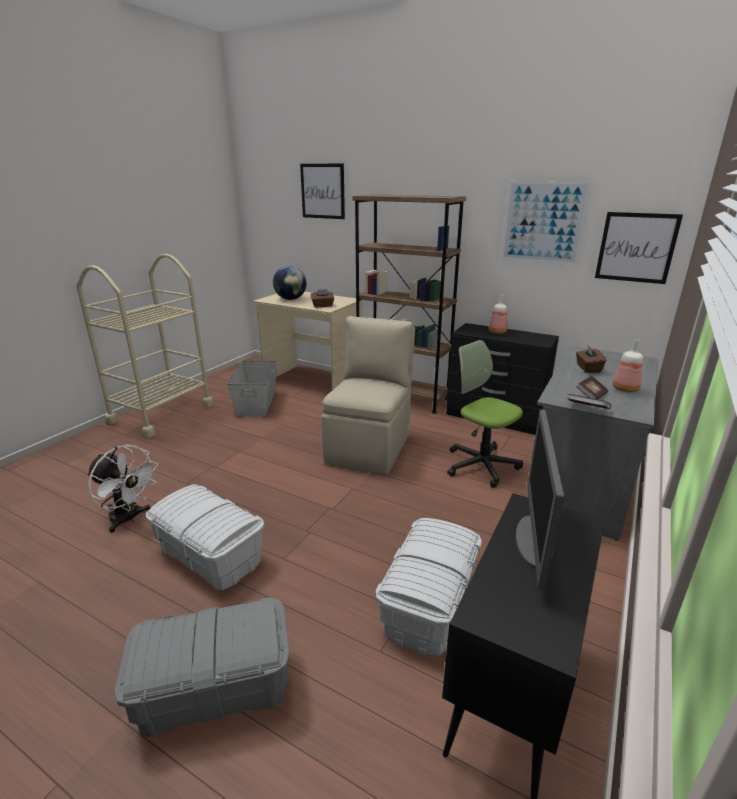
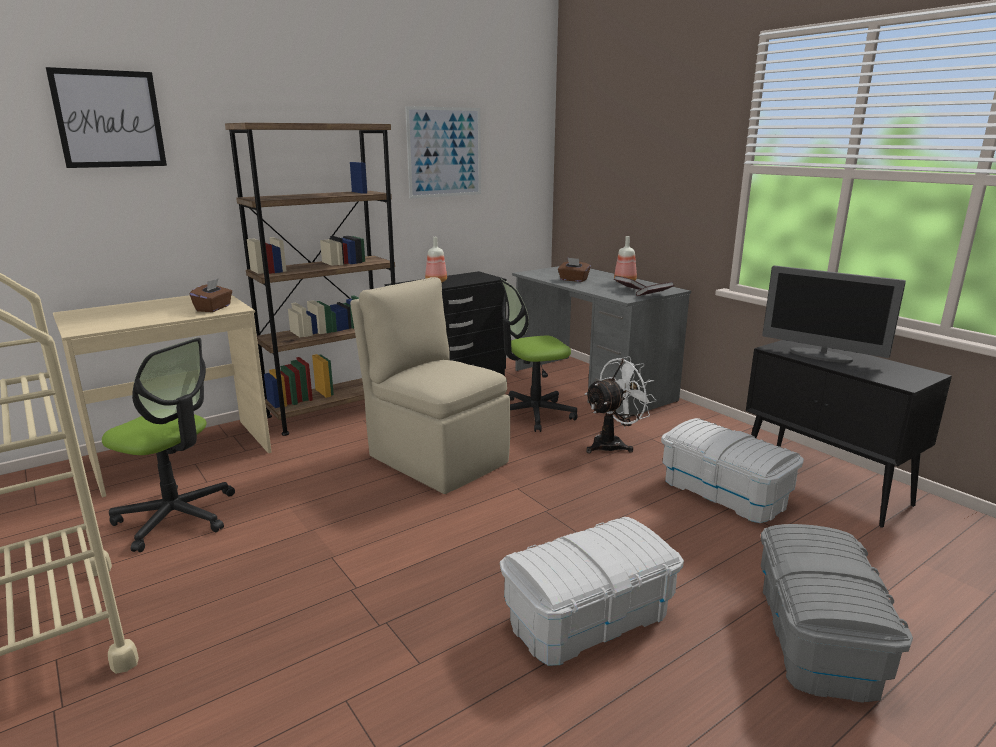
camera: 65 degrees left, 5 degrees down
(129, 519) = (439, 705): white fan -> white fan (613, 444)
(256, 403) = (176, 517): grey storage box -> office chair
(290, 299) = (124, 317): globe -> none
(636, 247) = (520, 170): picture -> none

